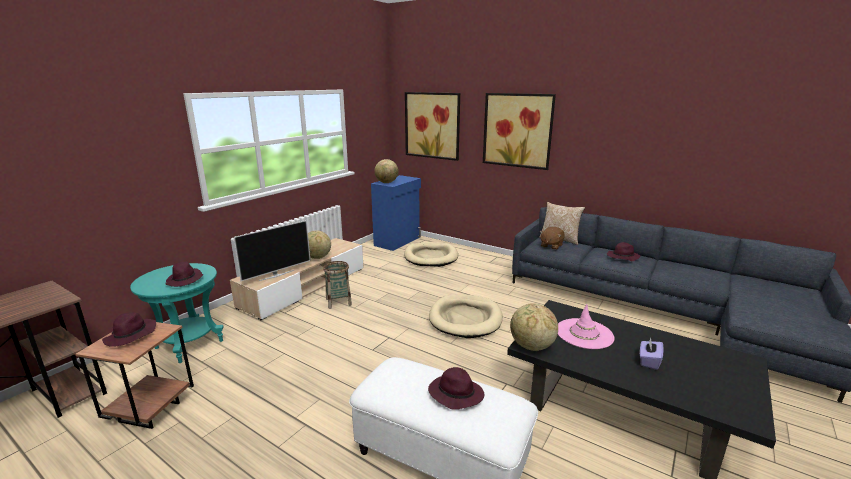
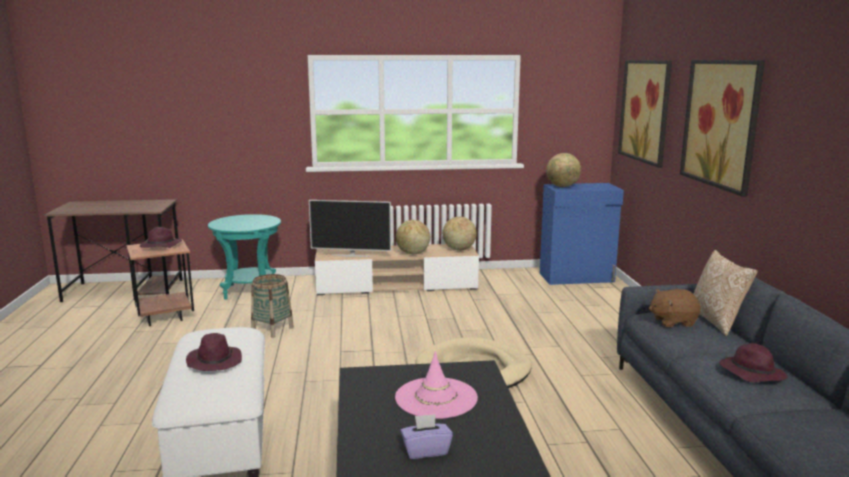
camera: 50 degrees right, 5 degrees down
(185, 280) = (244, 225): purple hat -> none
(338, 302) = (396, 306): basket -> basket (272, 329)
(431, 257) = (579, 305): beige dog bed -> none
(531, 346) = (359, 377): globe -> globe (459, 249)

